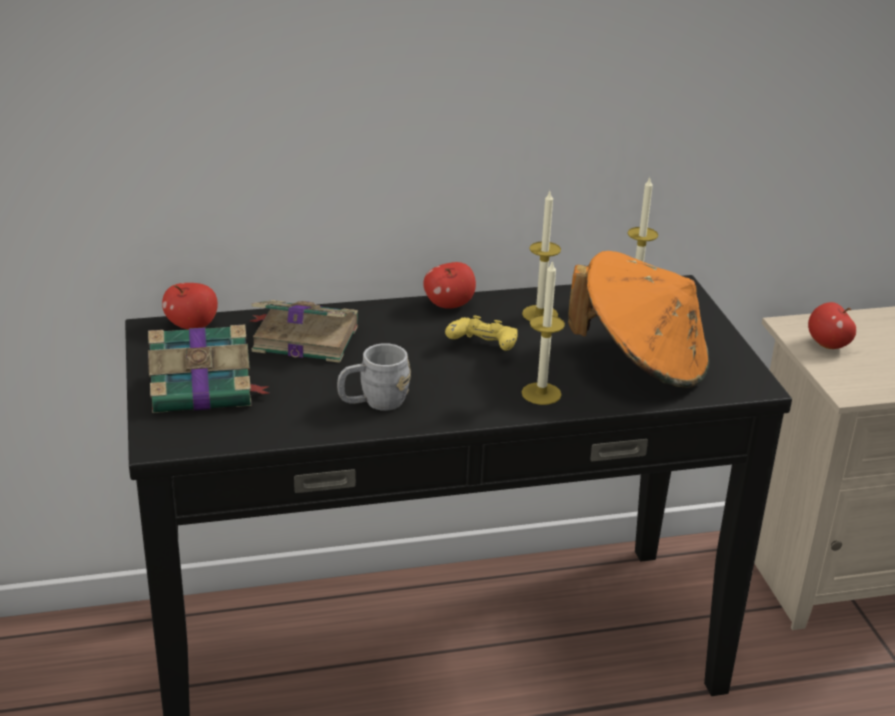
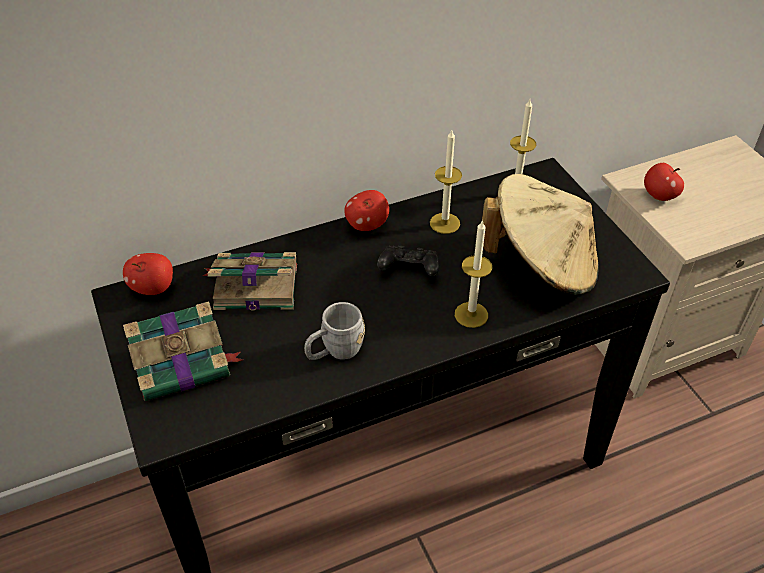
camera: 10 degrees left, 15 degrees up
(483, 348) = (409, 270): yellow game controller -> black game controller
(641, 362) = (541, 264): orange hat -> beige hat

